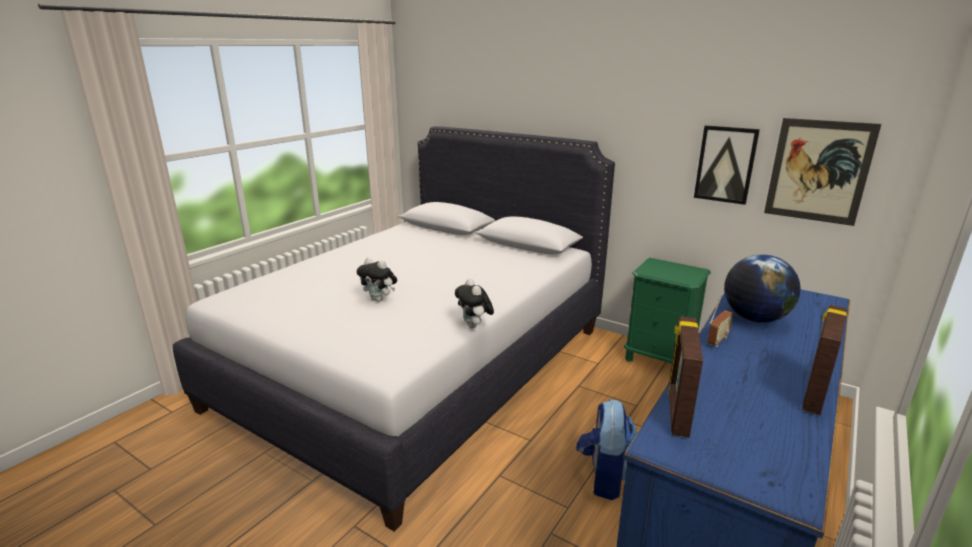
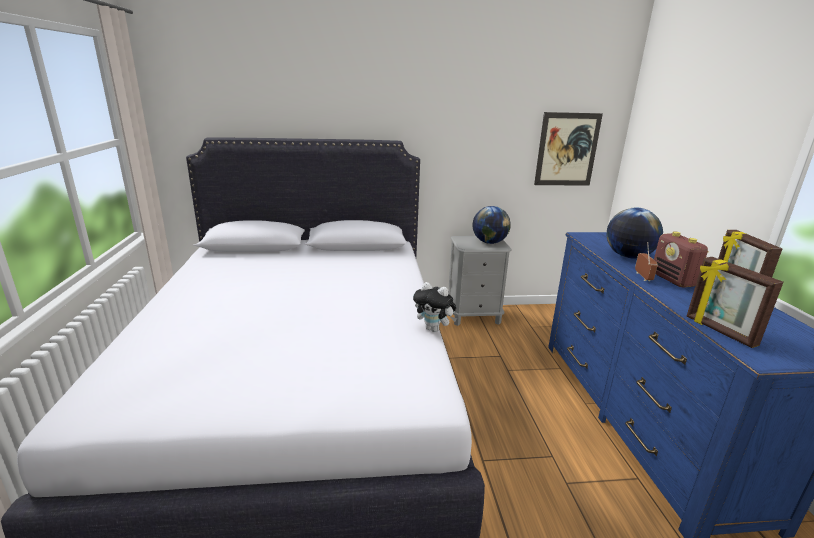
camera: 40 degrees left, 0 degrees up
(379, 299) = (305, 336): plush toy -> none
(604, 477) = (544, 419): backpack -> none
(659, 359) = (474, 316): green nightstand -> grey nightstand
(681, 273) = (489, 242): none -> globe
(725, 164) = (506, 151): picture -> none
(752, 355) = (673, 280): none -> radio

